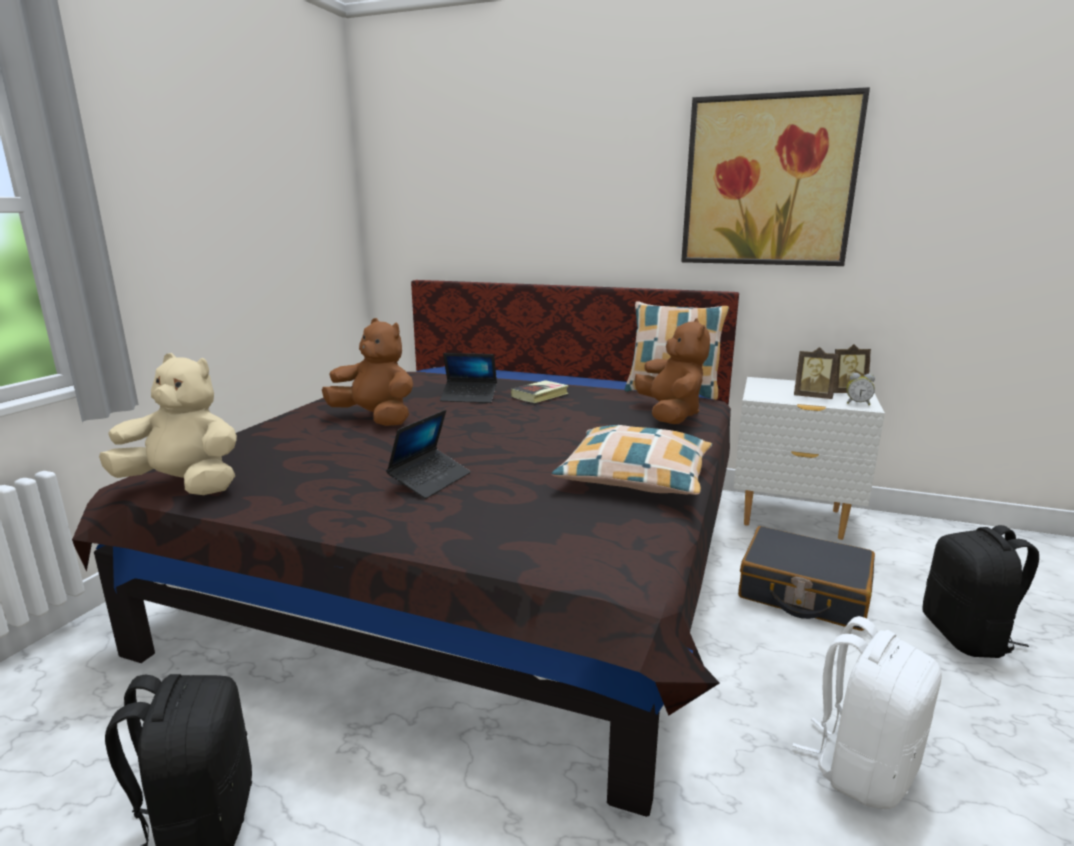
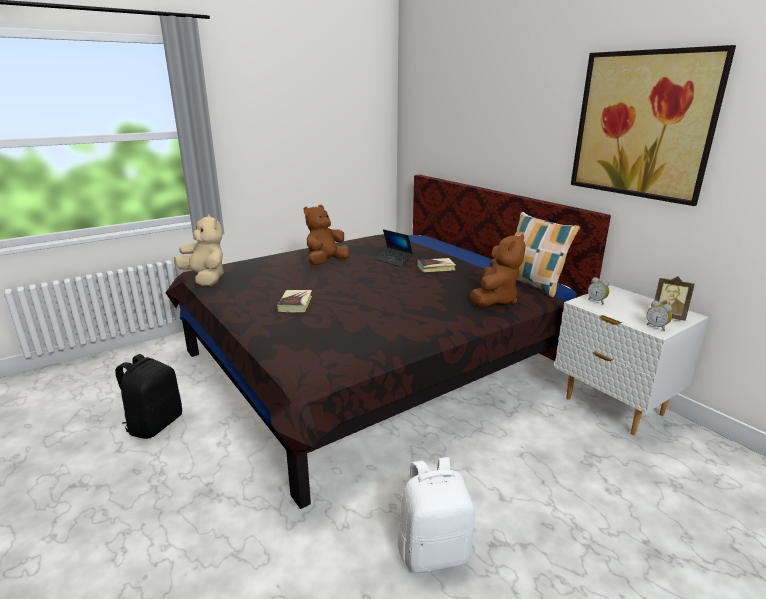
camera: 35 degrees right, 5 degrees up
(375, 419) = (326, 263): brown plush toy -> brown plush toy turned 120 degrees counterclockwise
(430, 480) = (295, 304): laptop -> book
(635, 476) = (395, 331): pillow -> none
(768, 393) = (597, 301): none -> alarm clock
(803, 593) = (543, 454): black suitcase -> none
(813, 397) = (628, 313): picture frame -> none
(967, 636) = (630, 533): black backpack -> none

